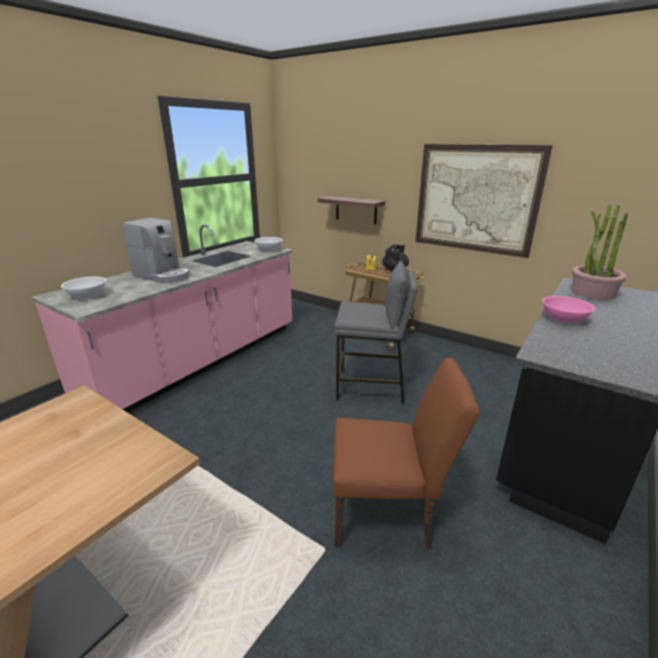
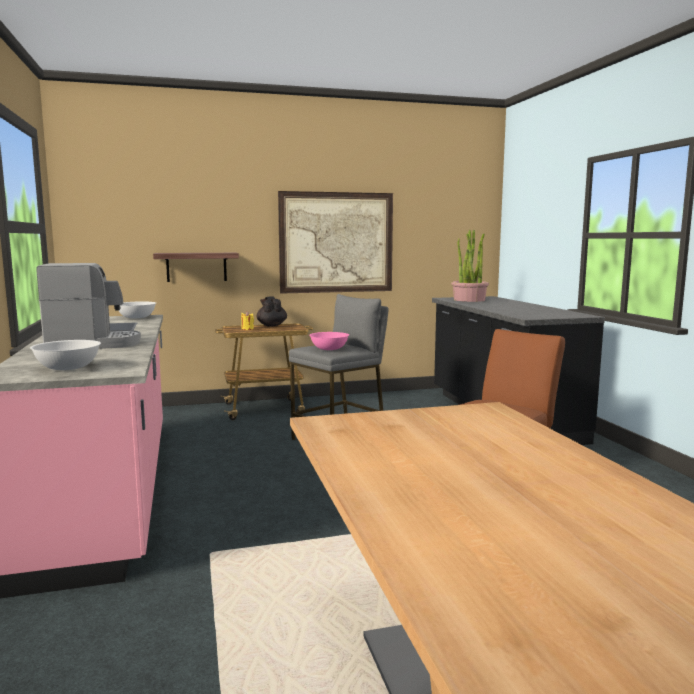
camera: 50 degrees left, 15 degrees down
(564, 319) = (494, 308): pink bowl -> pink bowl (329, 349)

